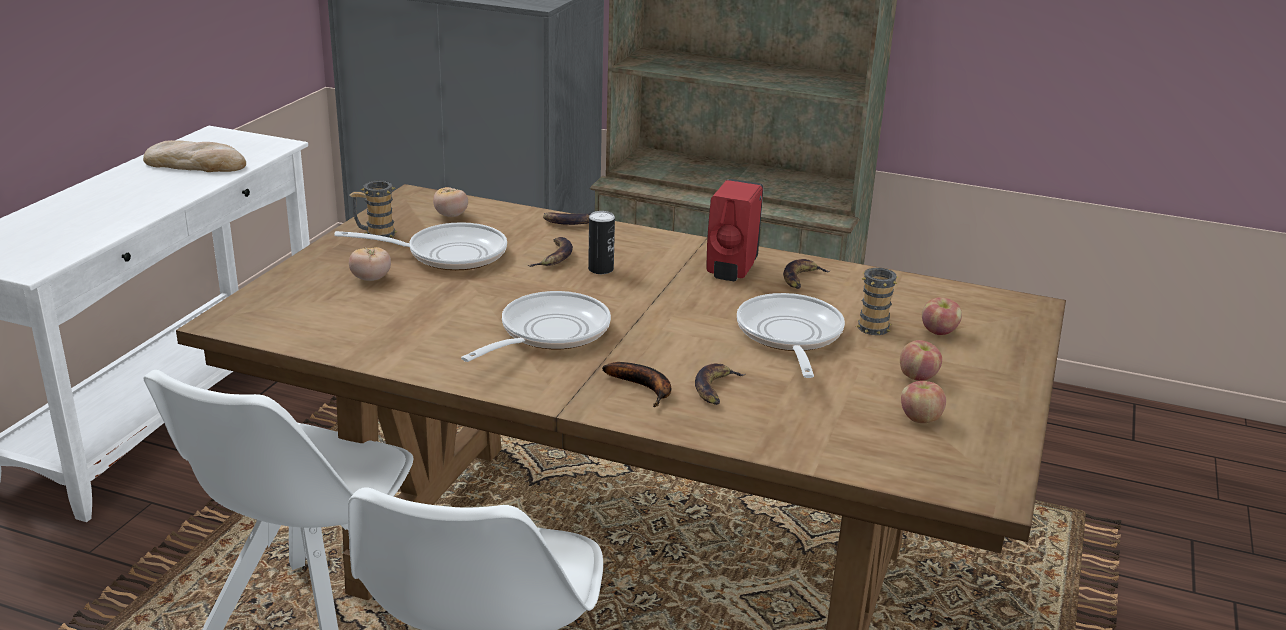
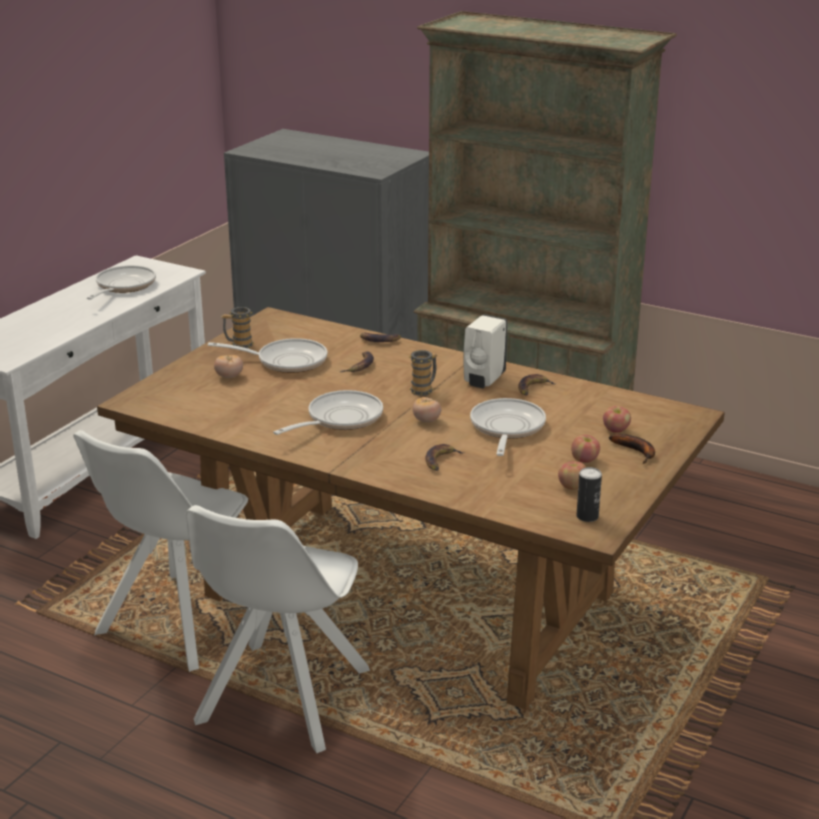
camera: 10 degrees right, 0 degrees up
(196, 164) = (123, 286): bread -> frying pan
(451, 215) = (295, 332): tomato -> tomato (426, 421)
(601, 269) = (390, 376): can -> can (587, 516)
(644, 388) = (393, 458): banana -> banana (637, 452)
(731, 271) = (483, 380): red soap dispenser -> white soap dispenser
(876, 325) = (572, 424): mug -> mug (424, 389)

